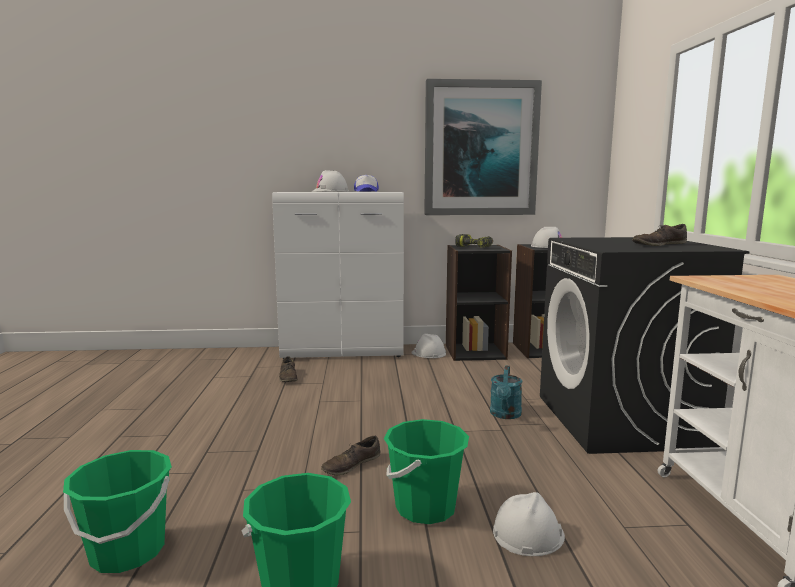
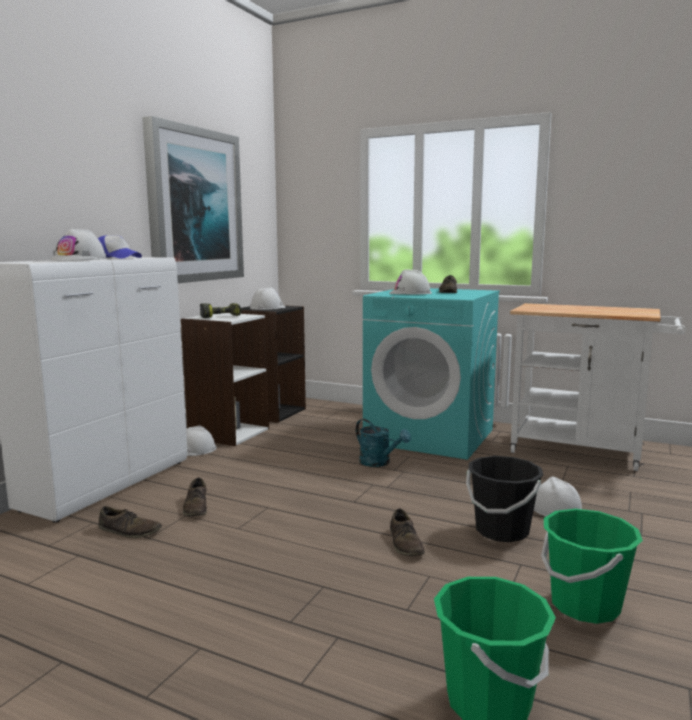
camera: 60 degrees left, 0 degrees up
(338, 381) = (196, 507): none -> brown shoe
(425, 507) = (501, 531): green bucket -> black bucket
(475, 352) = (228, 433): black bookcase -> white bookcase
(605, 241) = (410, 293): none -> white hard hat
(621, 421) = (431, 436): black washing machine -> turquoise washing machine

